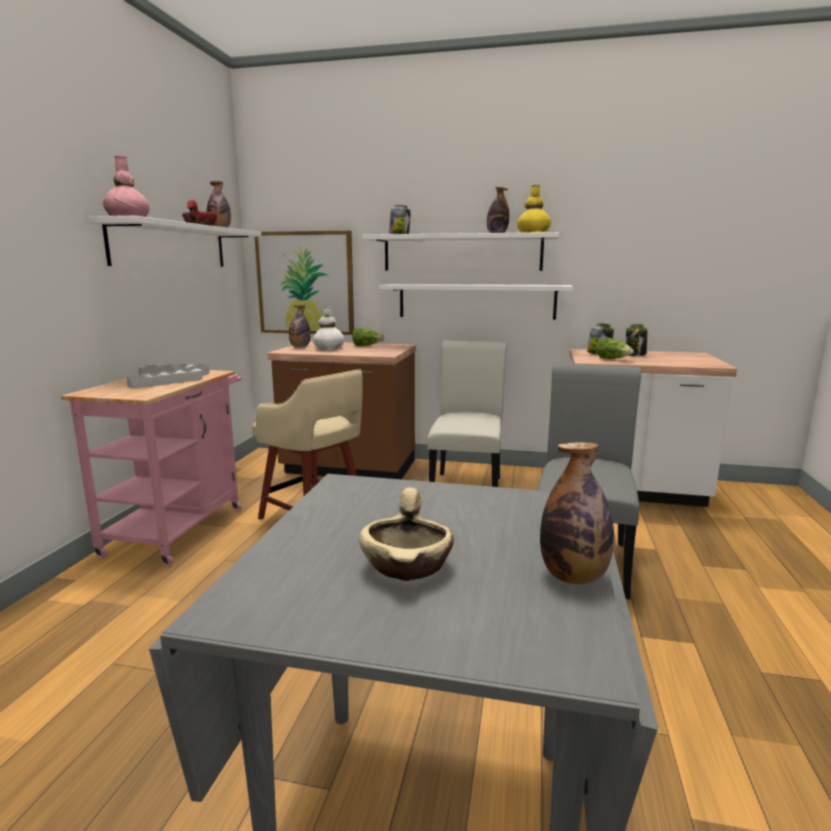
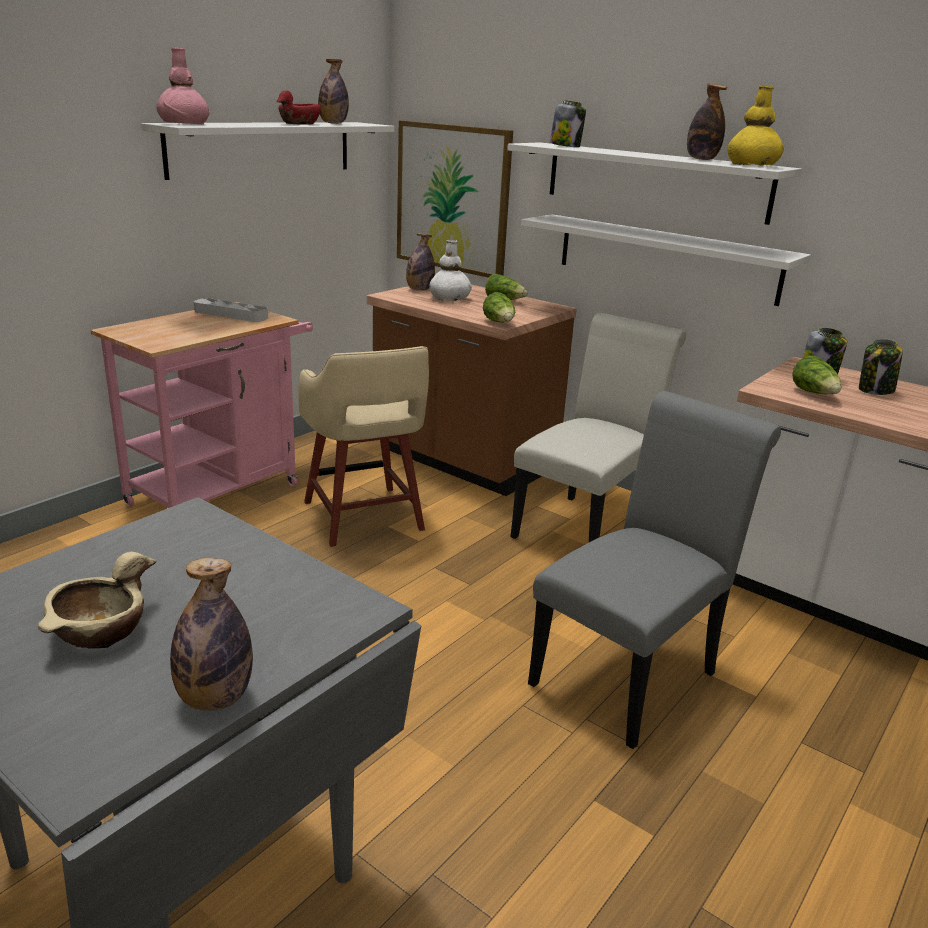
camera: 25 degrees right, 10 degrees up
(166, 382) = (205, 327): grey tray -> none
(385, 354) = (500, 323): none -> lettuce

